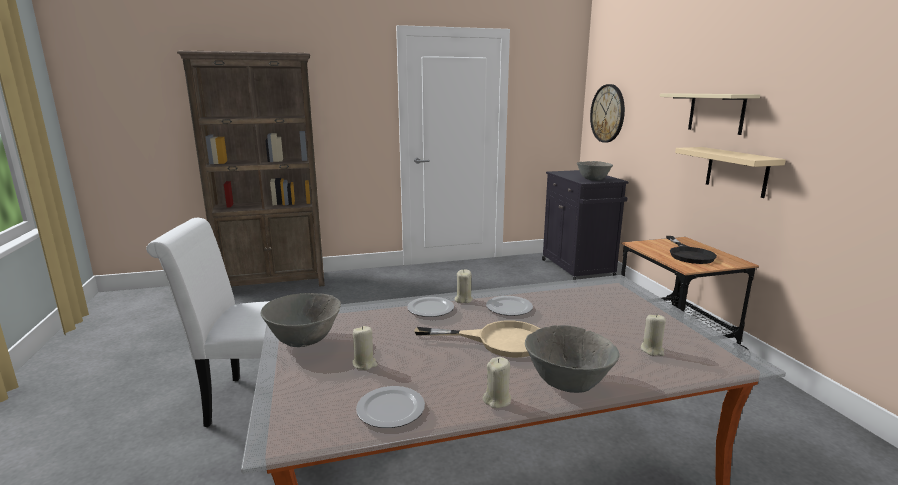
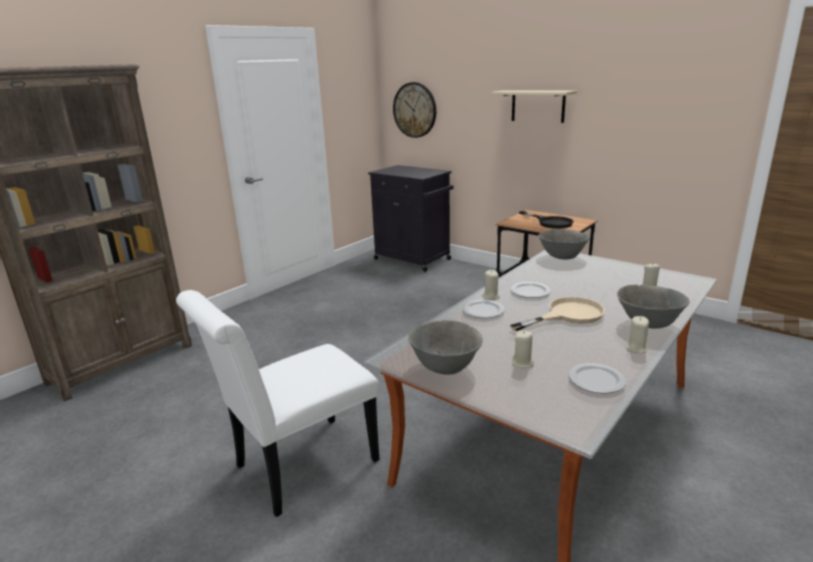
camera: 35 degrees left, 5 degrees up
(593, 180) = (424, 174): grey bowl -> grey bowl (562, 257)
(736, 171) = (563, 151): beige shelf -> none

